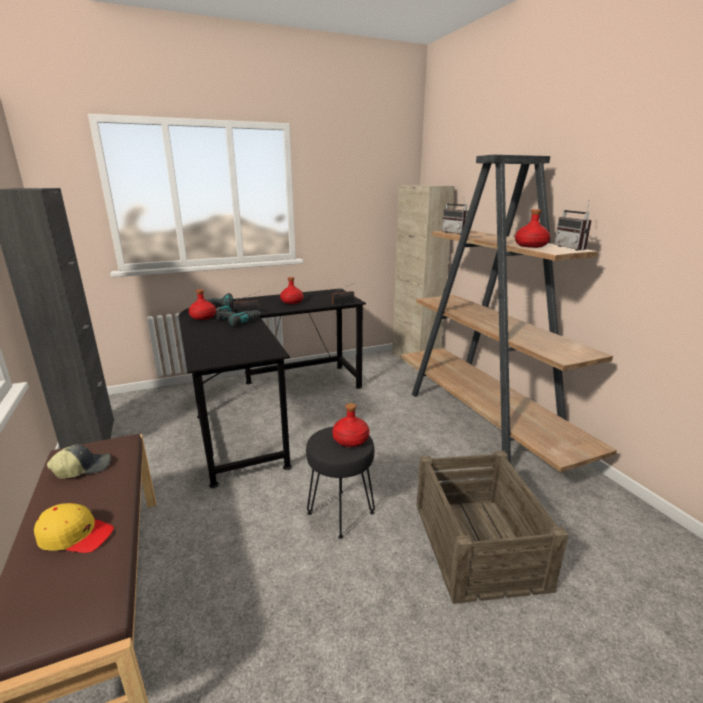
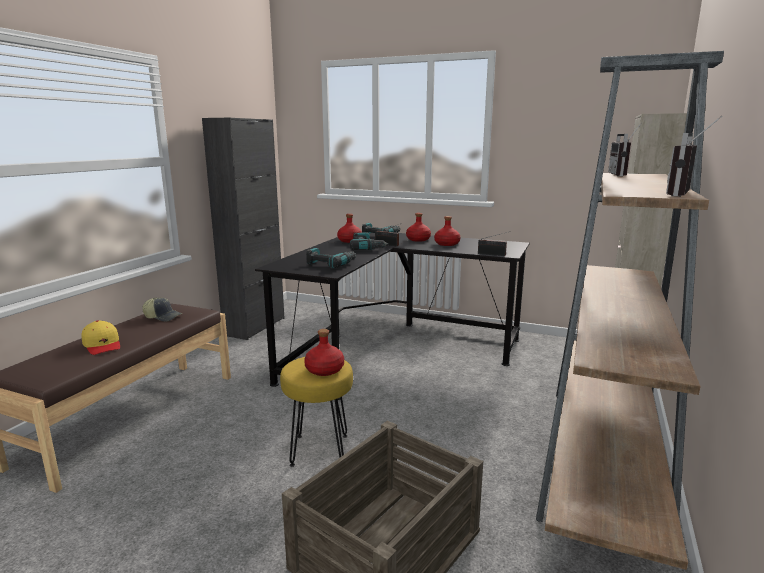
camera: 45 degrees right, 5 degrees down
(249, 344) = (331, 264): none -> power drill
(341, 513) = (319, 450): black stool -> yellow stool
(531, 246) = (631, 188): red bottle -> red bottle (418, 239)

